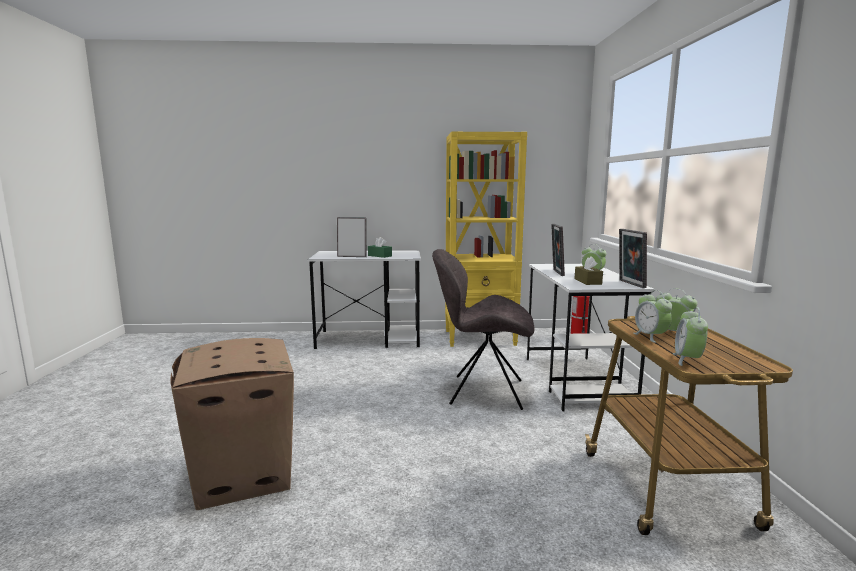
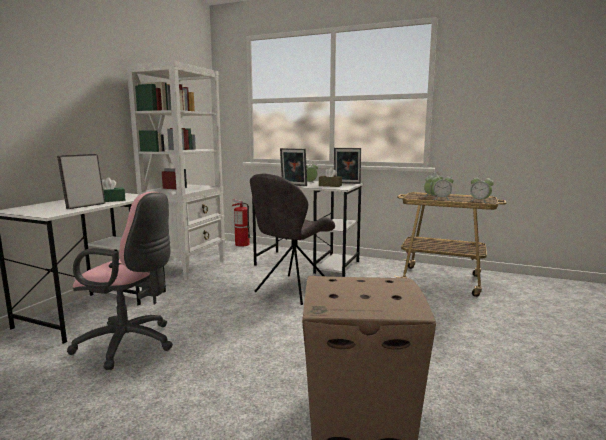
camera: 65 degrees left, 0 degrees up
(323, 365) = (131, 344): none -> pink office chair
(480, 338) = (187, 267): yellow bookcase -> white bookcase

